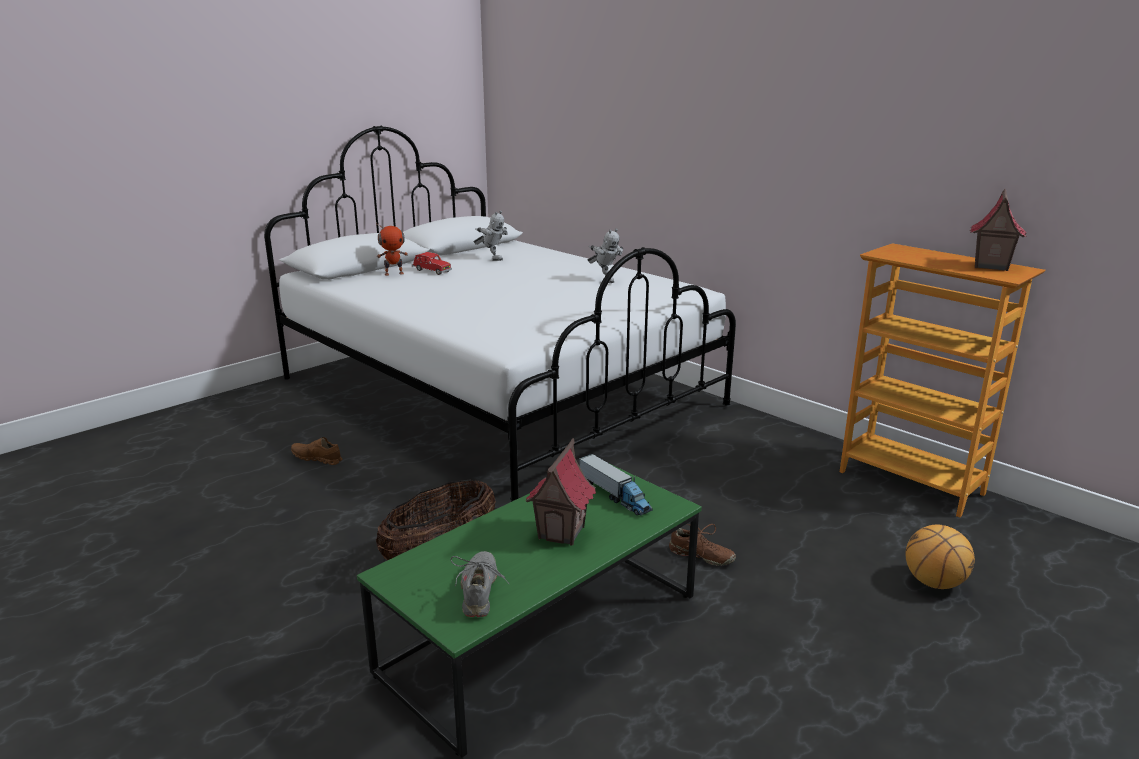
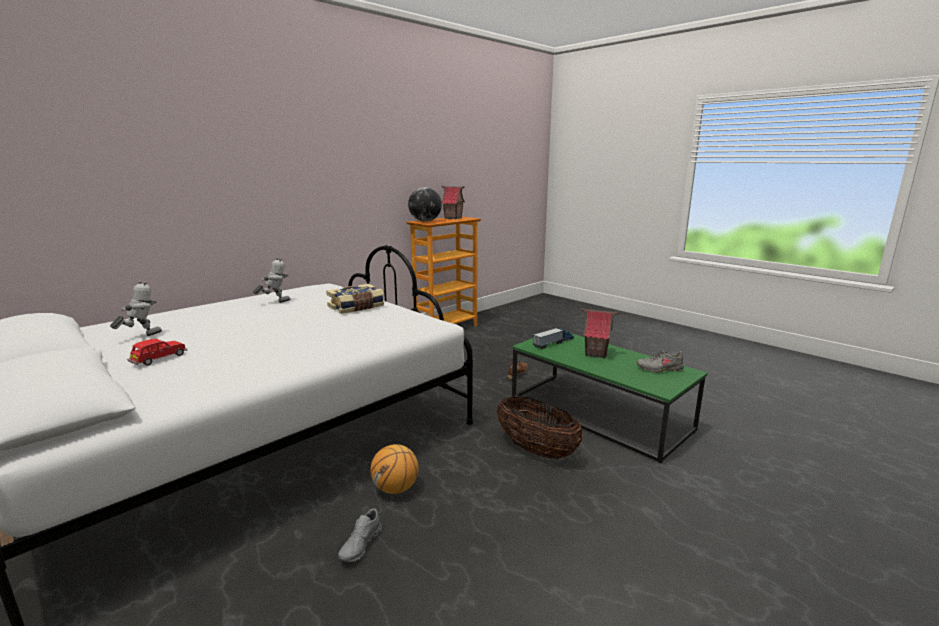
camera: 90 degrees left, 5 degrees down
(317, 458) = (361, 545): brown shoe -> grey shoe
(394, 273) = (143, 377): toy robot -> none
(585, 311) = (356, 307): none -> book
(909, 252) = (425, 221): none -> globe
(934, 583) = (527, 336): basketball -> basketball (395, 489)

